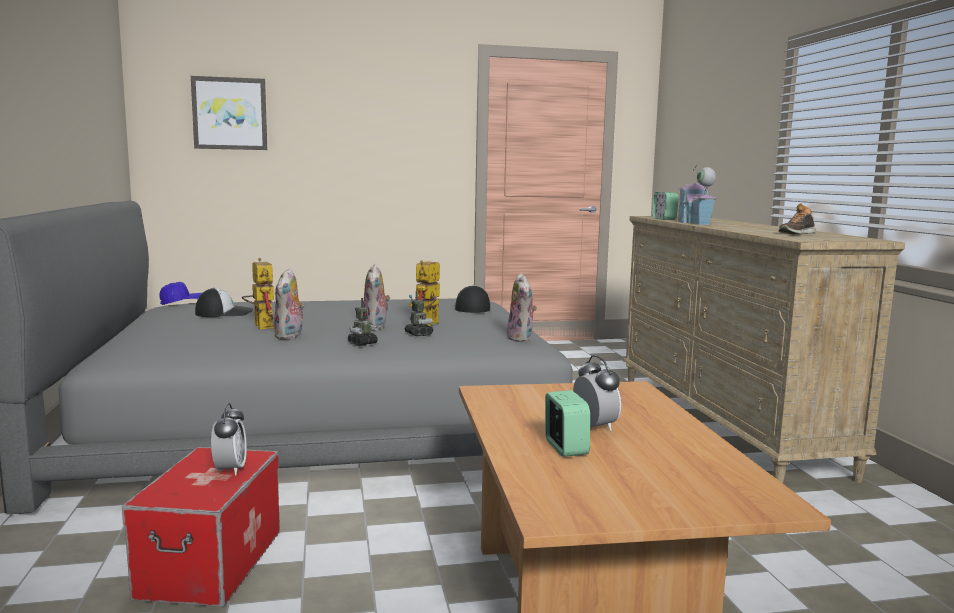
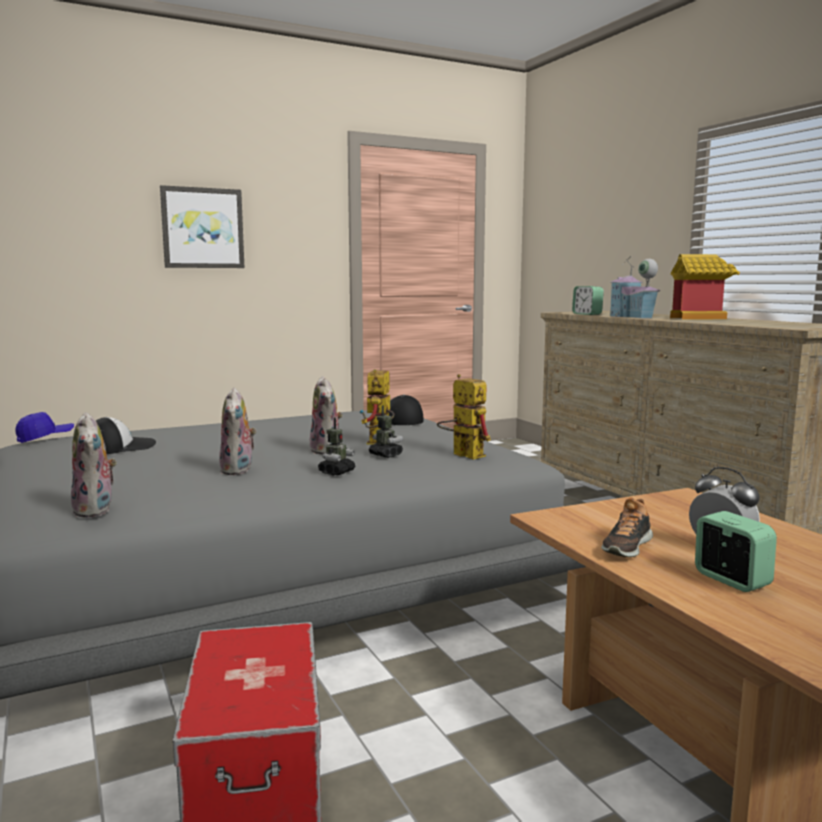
camera: 15 degrees left, 0 degrees up
(230, 113) = (64, 204): picture -> picture (202, 228)
(230, 470) = (276, 658): alarm clock -> none
(261, 325) = (186, 459): toy robot -> toy robot (462, 454)
(522, 339) = (497, 451): plush toy -> plush toy (96, 510)
(757, 226) = (699, 318): none -> toy house
(796, 233) = (763, 323): shoe -> shoe (626, 546)

